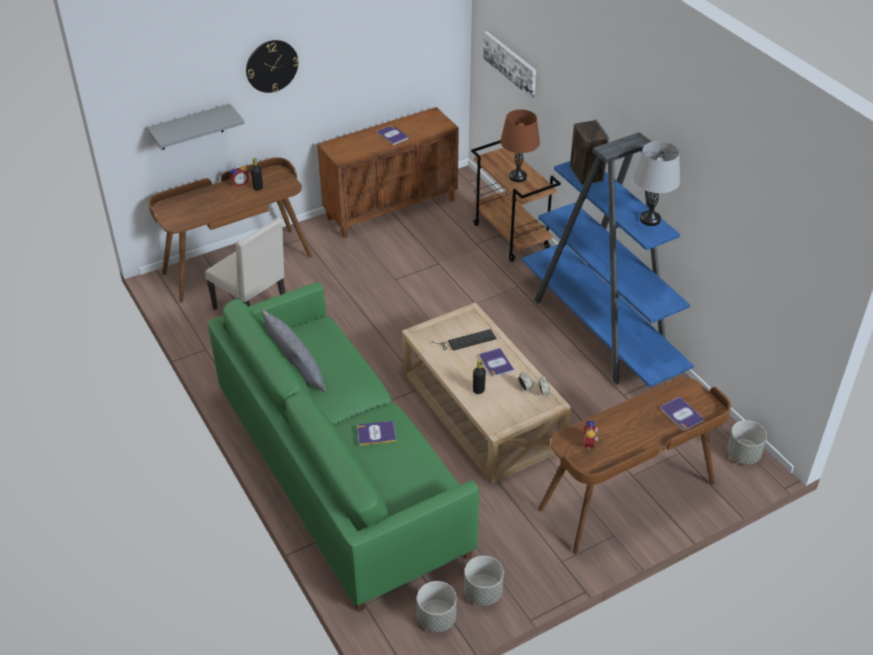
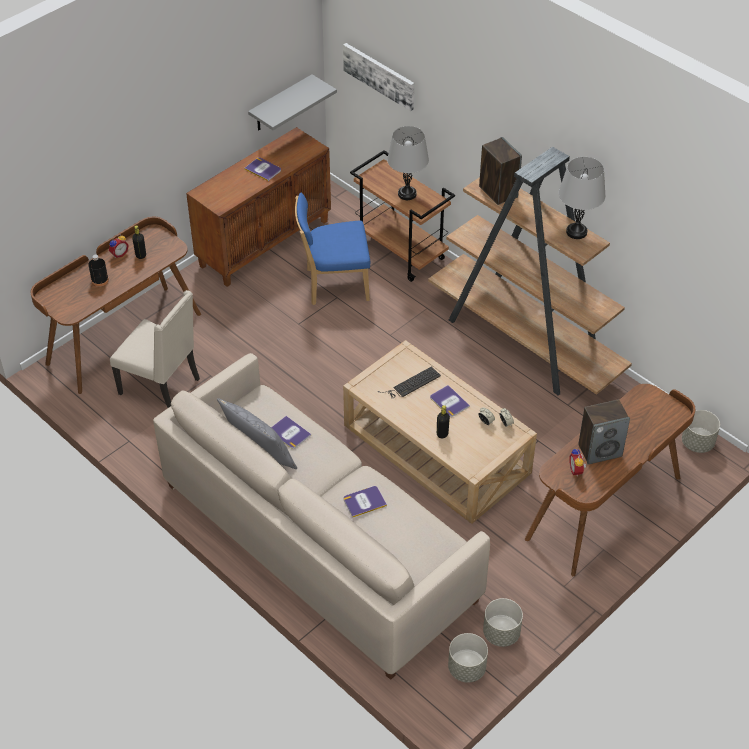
camera: 15 degrees left, 5 degrees up
(191, 127) = (64, 207): grey shelf -> grey shelf (281, 104)
(214, 201) = (100, 280): none -> black bottle
(271, 66) = (138, 124): wall clock -> none
(339, 470) = (318, 542): green sofa -> beige sofa
(439, 252) = (334, 284): none -> blue chair
(518, 177) = (407, 194): brown table lamp -> grey table lamp
(601, 332) = (525, 342): blue bookcase -> brown bookcase
(620, 430) = (600, 450): none -> speaker
(681, 414) = (650, 423): book -> book (289, 433)

